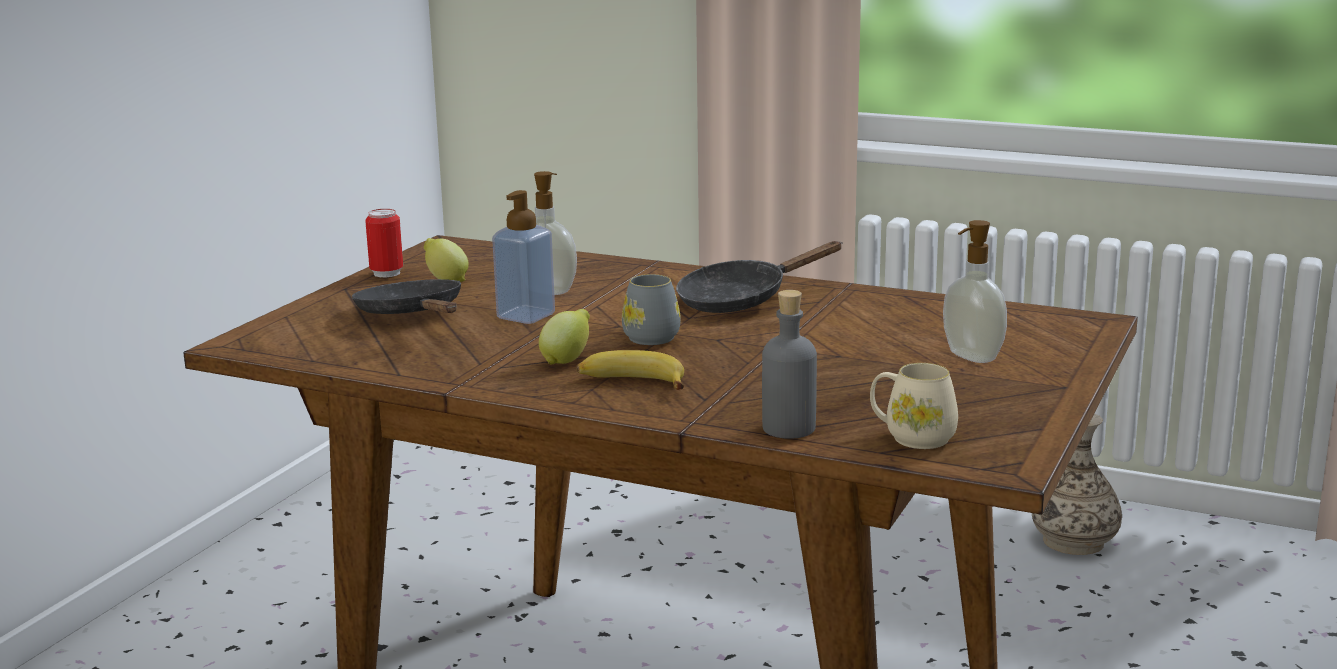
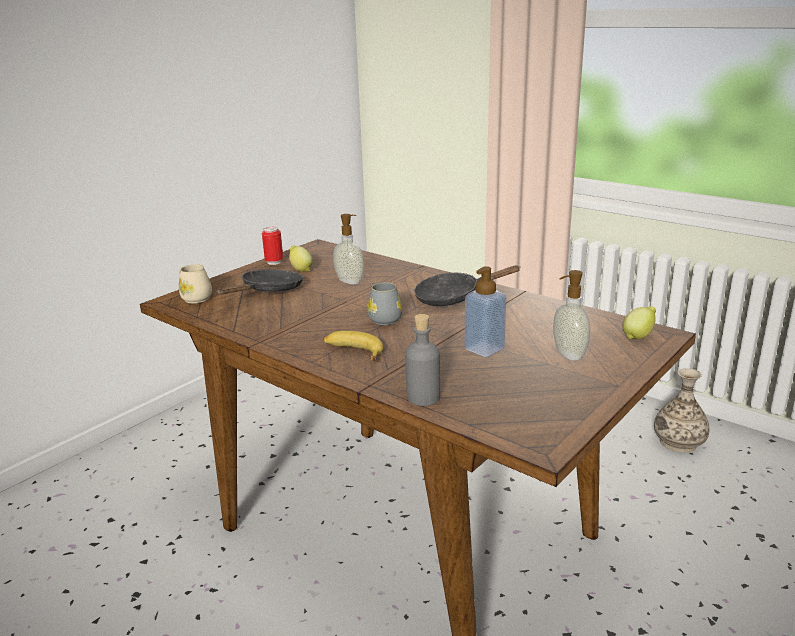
camera: 15 degrees right, 5 degrees up
(413, 315) = (268, 291): black frying pan -> black frying pan turned 45 degrees clockwise
(526, 316) = (326, 297): soap dispenser -> soap dispenser (484, 349)
(567, 360) = (328, 331): lemon -> lemon (638, 336)
(912, 437) = (495, 414): beige mug -> beige mug (194, 297)

